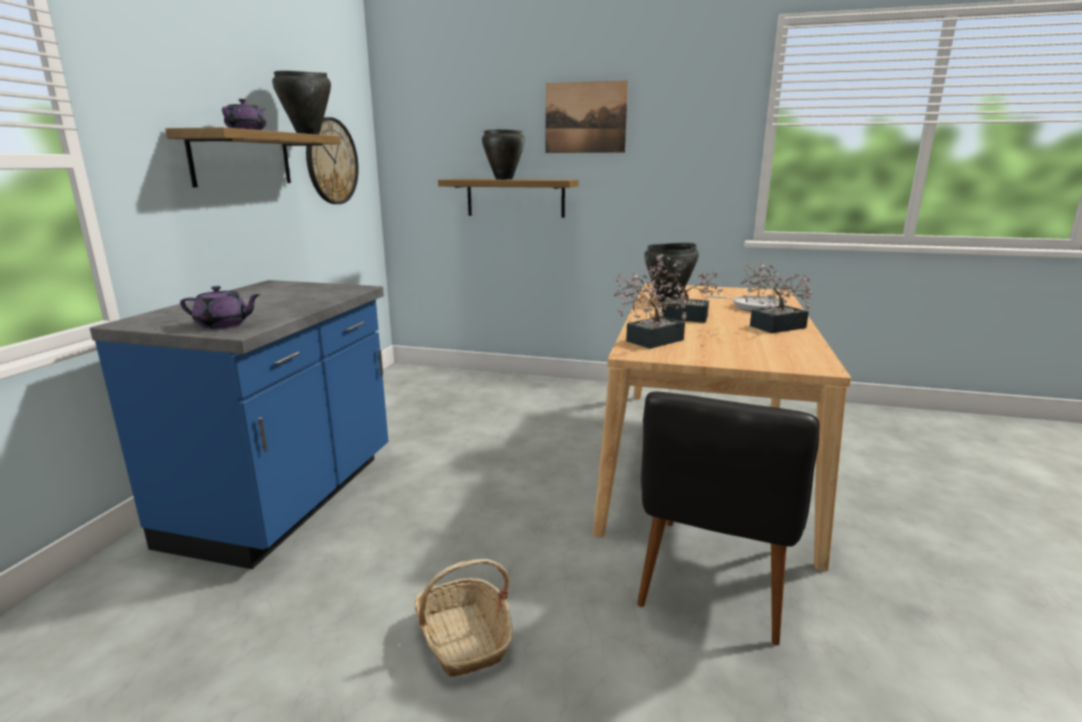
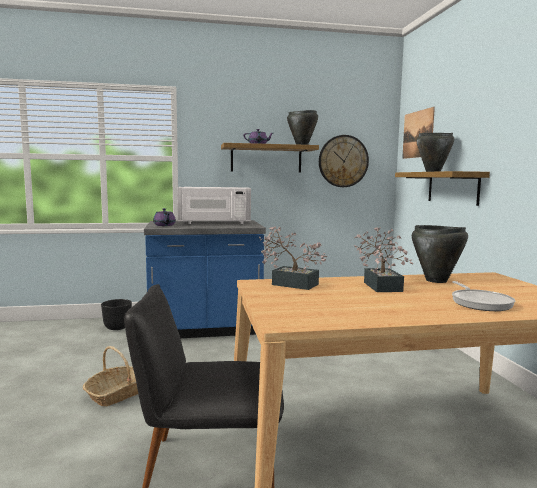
camera: 65 degrees right, 10 degrees down
(108, 606) = (117, 327): none -> black planter
(261, 298) = (214, 223): none -> white microwave
(585, 117) = (498, 116): picture -> picture (417, 134)
(772, 327) = (402, 309): potted plant -> none

